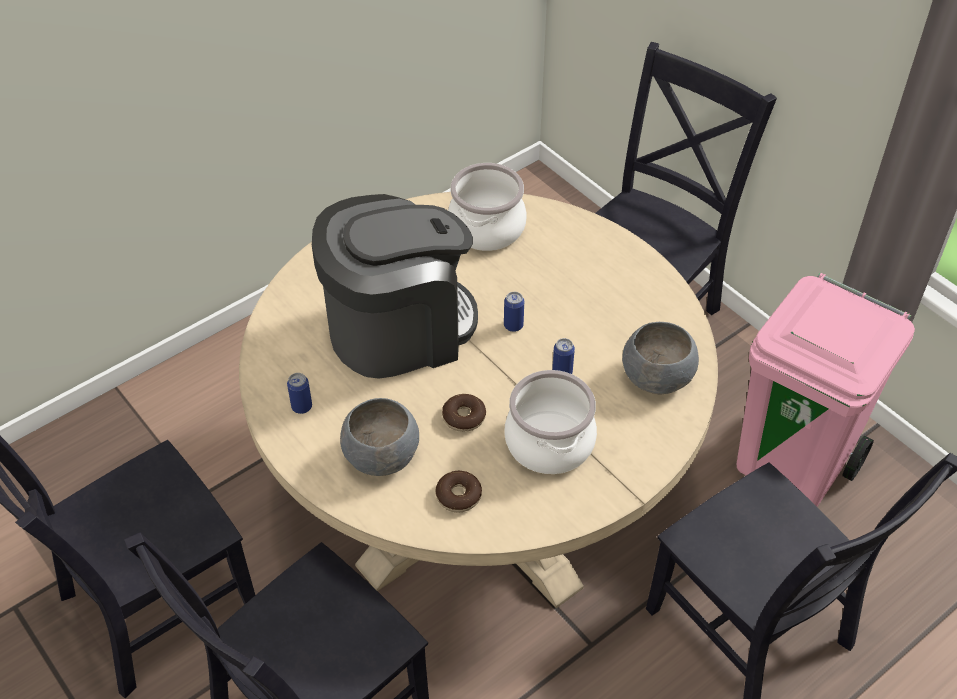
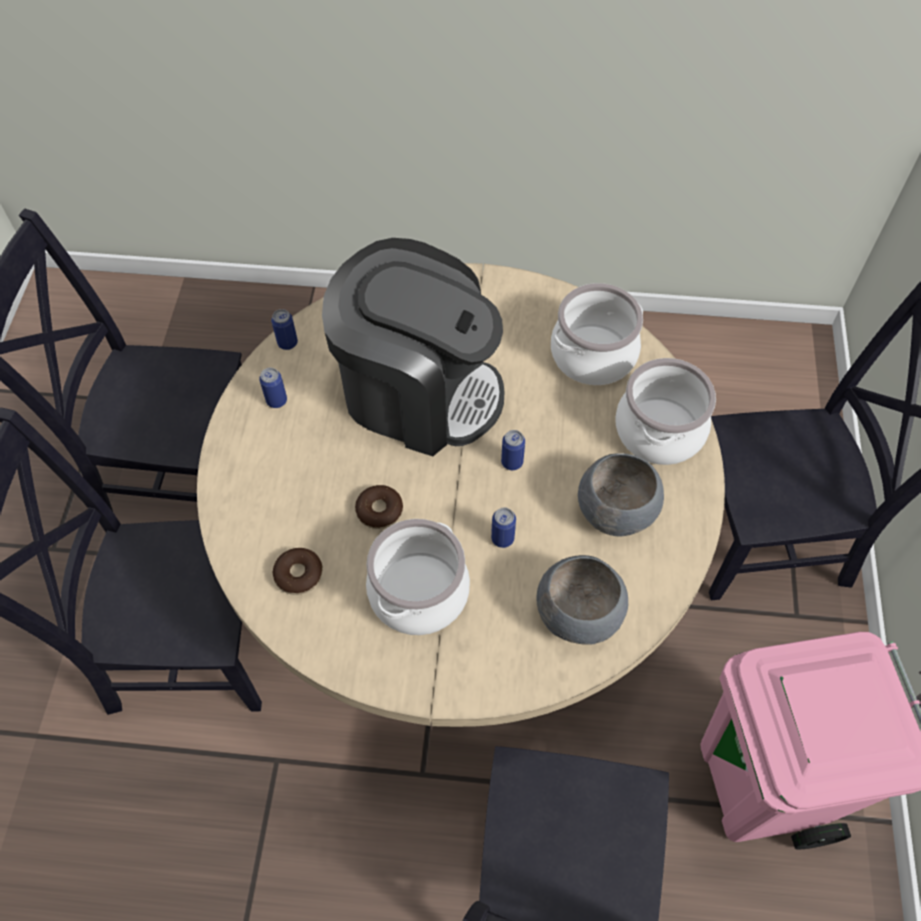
camera: 45 degrees right, 10 degrees up
(261, 366) = (287, 343): none -> can
(382, 455) = (286, 490): grey bowl -> grey bowl (618, 510)
(581, 243) = (660, 431): none -> cooking pot

